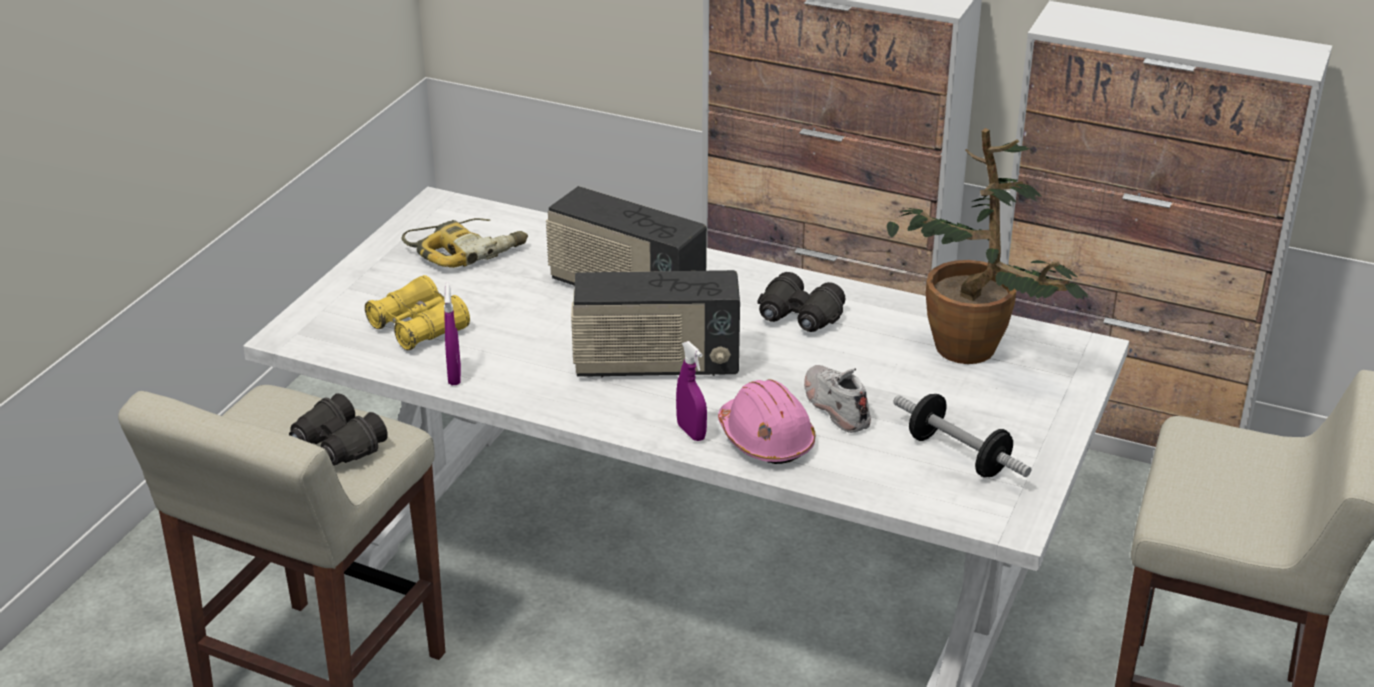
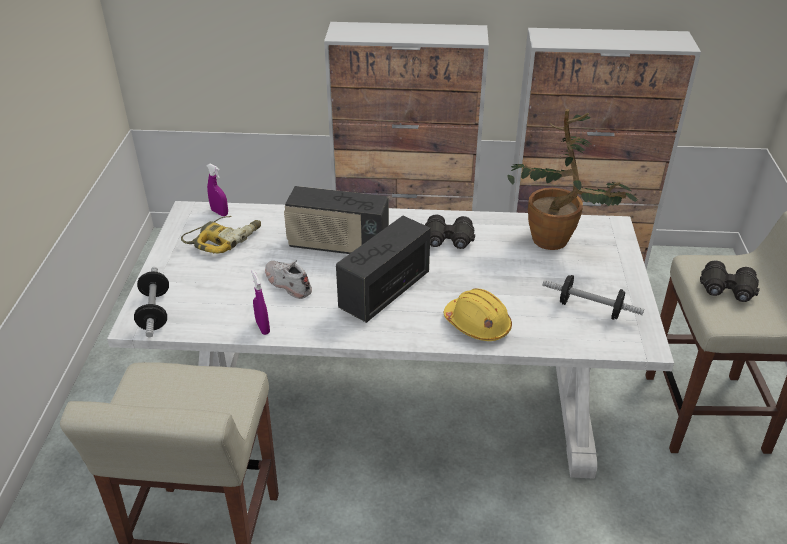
camera: 20 degrees left, 5 degrees up
(321, 326) = (154, 312): none -> dumbbell
(337, 446) = (209, 398): black binoculars -> black binoculars (727, 291)
(418, 327) = (221, 298): yellow binoculars -> none
(656, 365) = (384, 291): radio -> radio turned 150 degrees clockwise
(691, 432) = (431, 331): purple spray bottle -> purple spray bottle (219, 212)
(766, 439) = (477, 325): pink hard hat -> yellow hard hat
(834, 406) = (503, 293): white shoe -> white shoe (287, 284)

